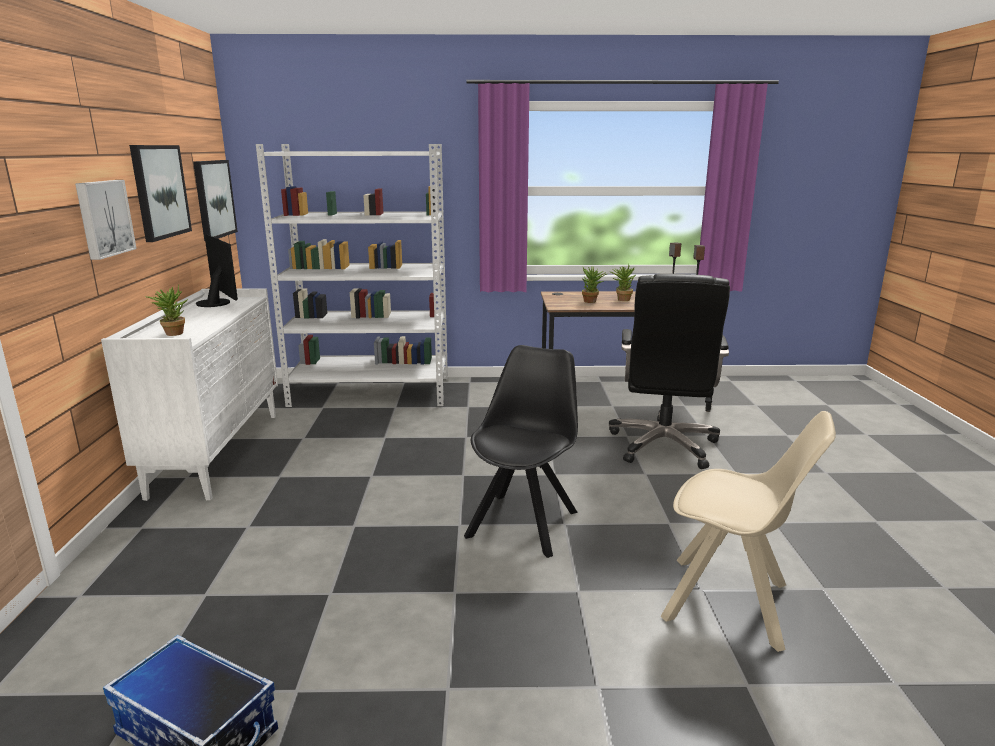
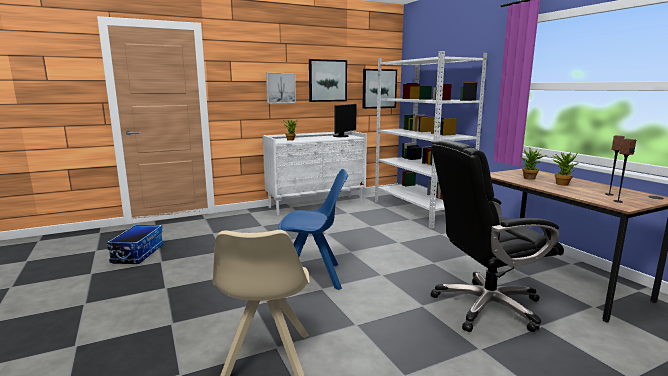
camera: 65 degrees right, 5 degrees down
(524, 522) = (313, 277): black chair -> blue chair

